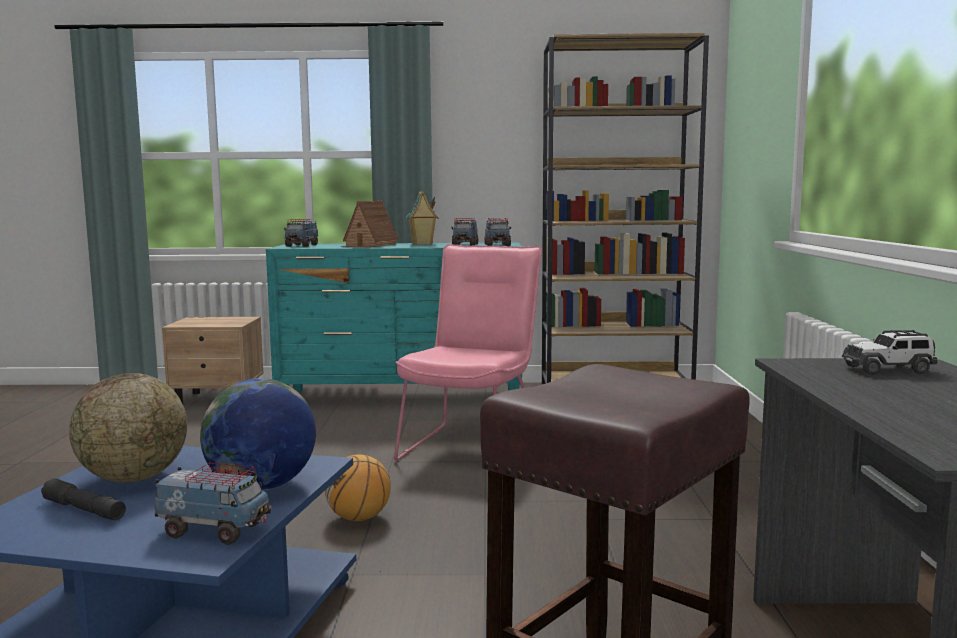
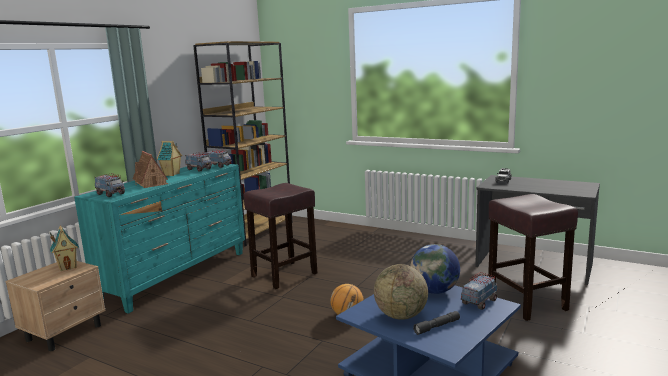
camera: 60 degrees left, 5 degrees up
(232, 321) = (68, 267): none -> toy house
(474, 445) = (285, 274): pink chair -> brown stool

